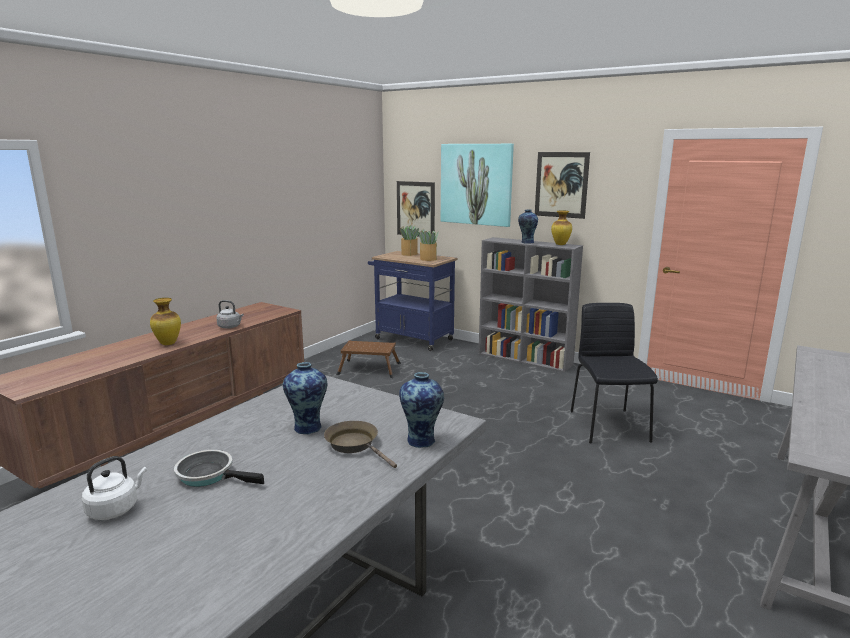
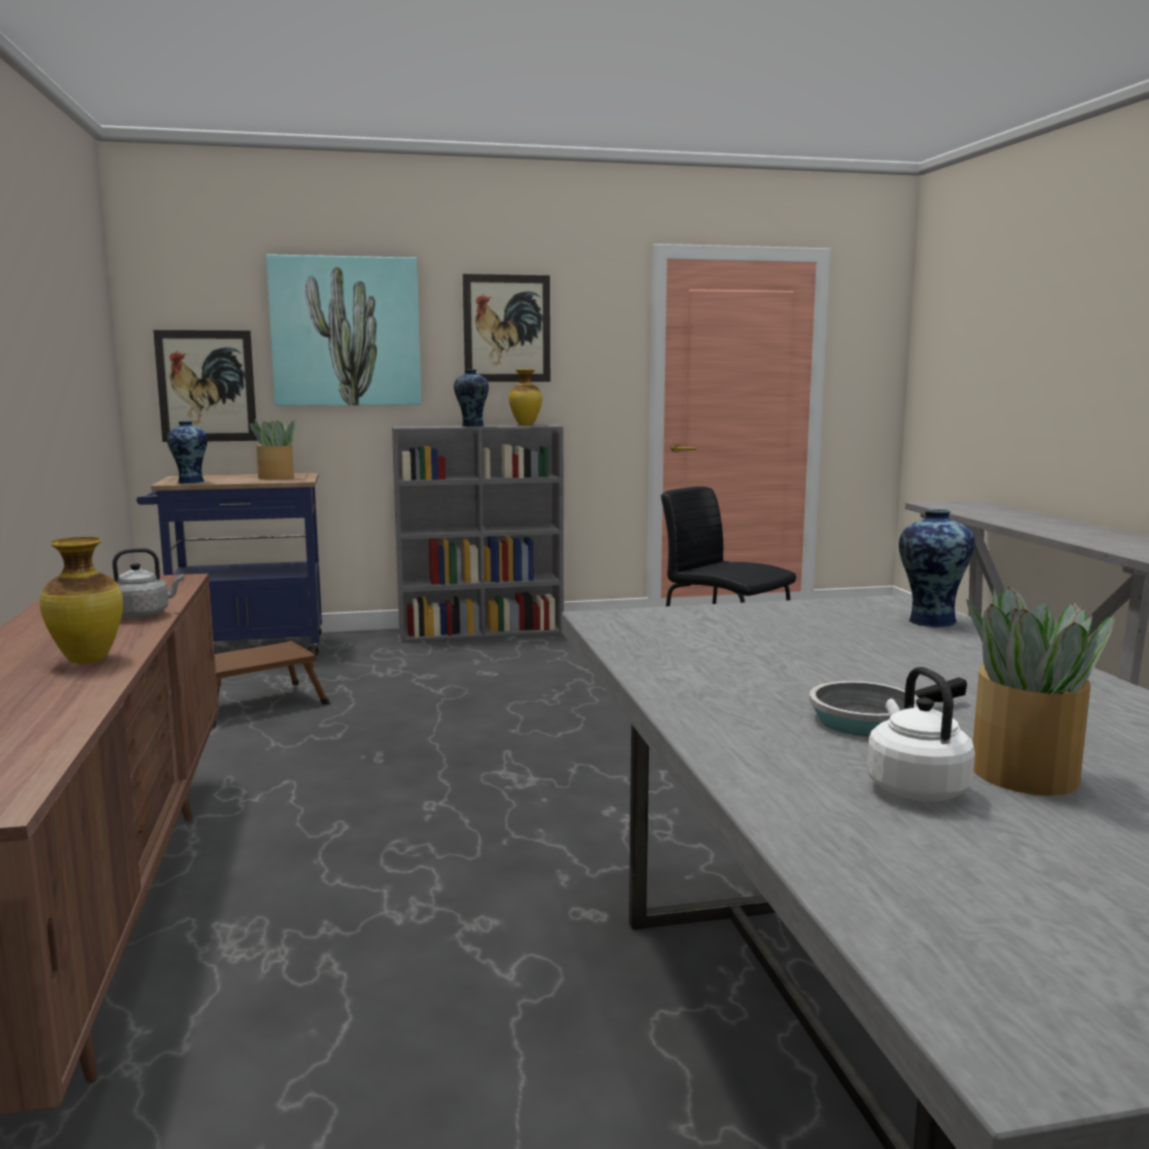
camera: 45 degrees left, 5 degrees down
(308, 427) = (787, 649): vase -> vase (190, 482)
(355, 445) = (893, 644): brown frying pan -> none
(409, 254) = (212, 476): potted plant -> potted plant (1024, 774)

